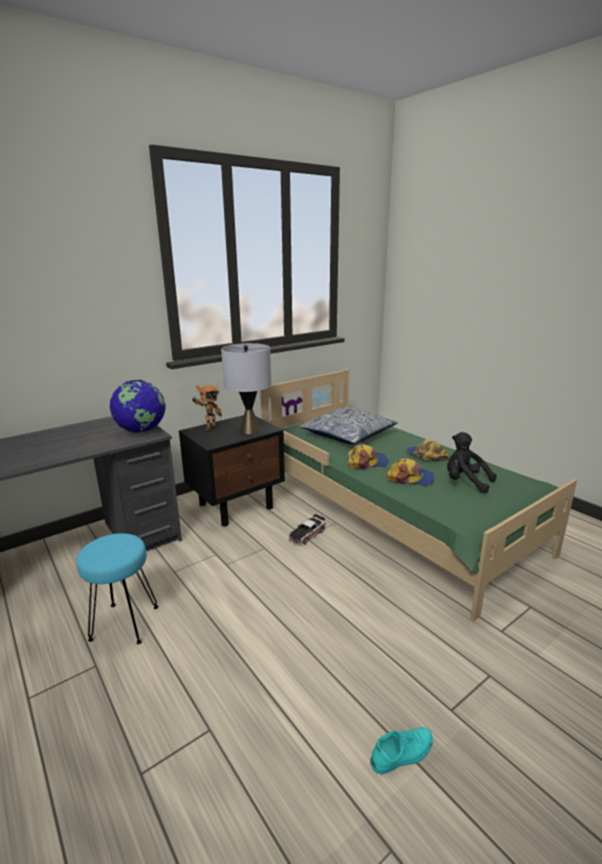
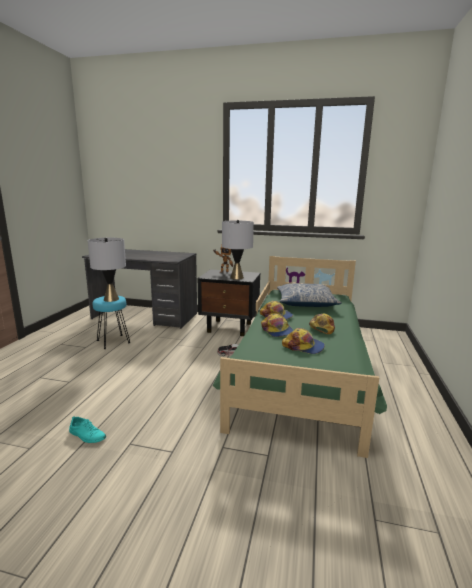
camera: 50 degrees right, 5 degrees down
(119, 547) = (111, 299): none -> grey table lamp
(141, 430) = (174, 258): globe -> none
(465, 482) = (303, 346): black plush toy -> cap

